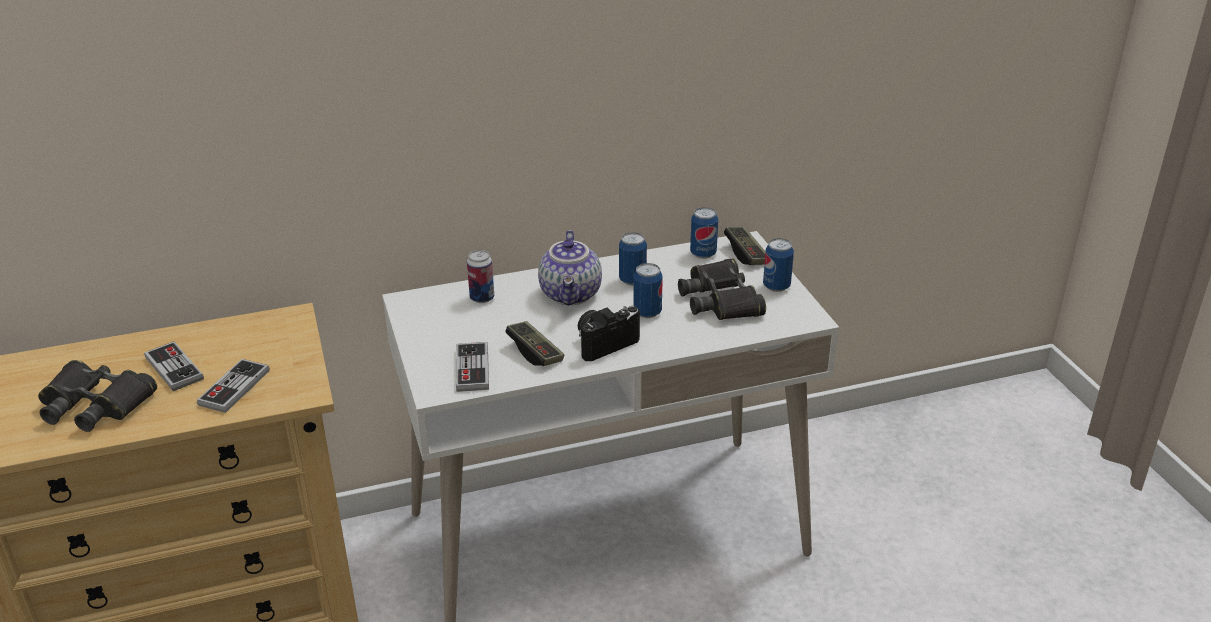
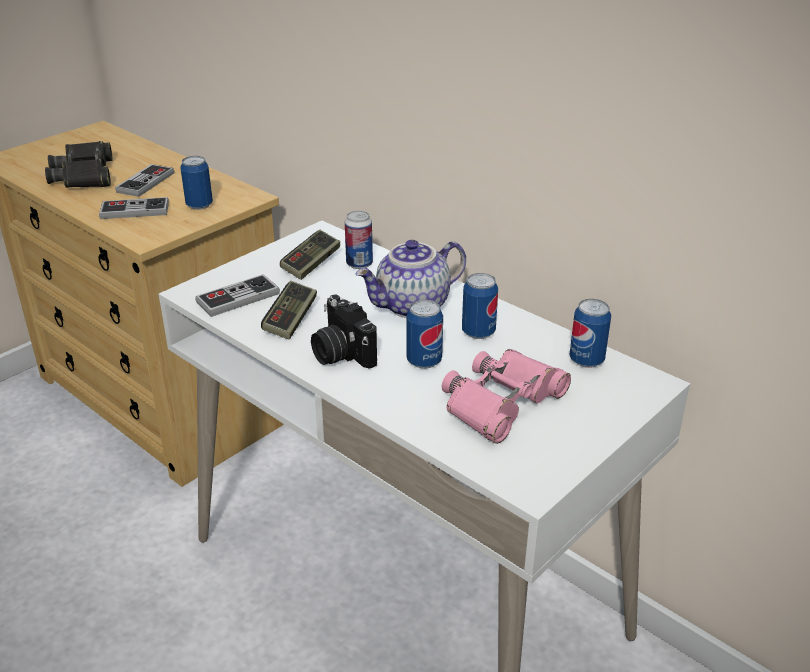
camera: 60 degrees right, 0 degrees up
(604, 343) = (340, 353): camera -> camera turned 150 degrees counterclockwise
(720, 299) = (501, 402): black binoculars -> pink binoculars
(746, 254) = (623, 391): game controller -> game controller (311, 264)
(776, 286) = (576, 436): can -> can (199, 205)

